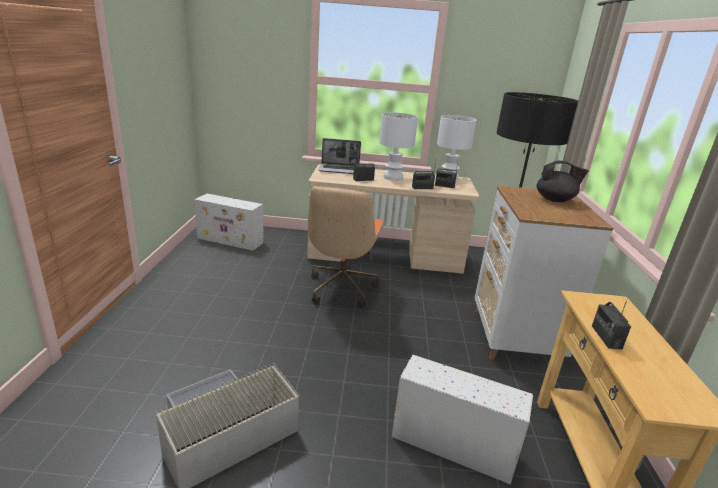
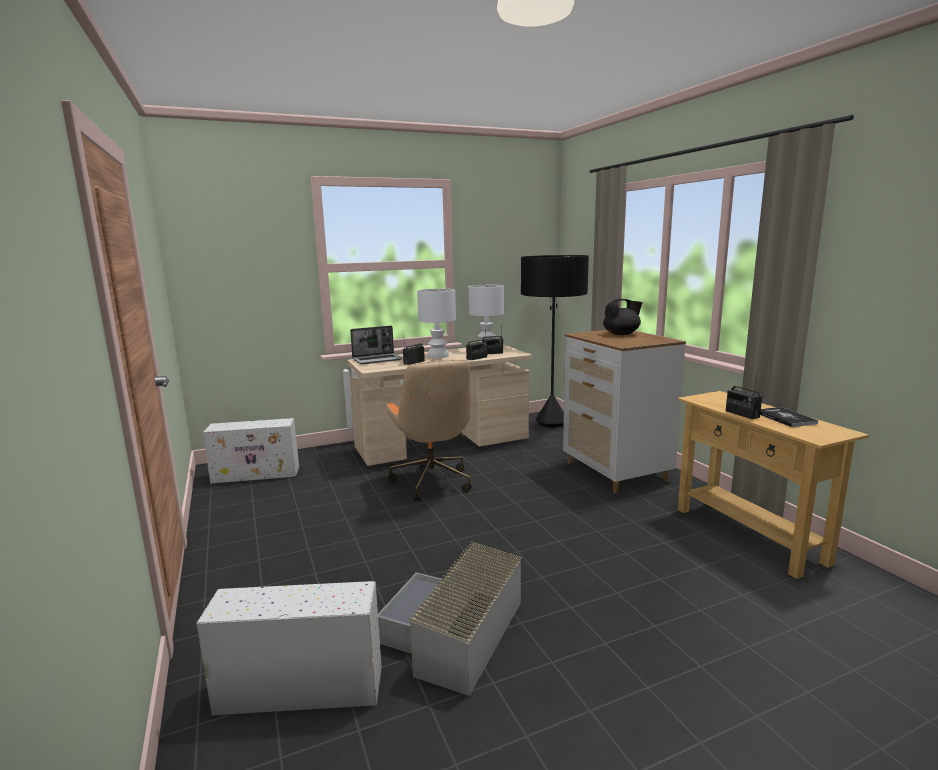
camera: 25 degrees left, 10 degrees down
(450, 444) = (650, 561): white storage box -> white storage box (298, 690)
(655, 362) = (785, 418): none -> book

